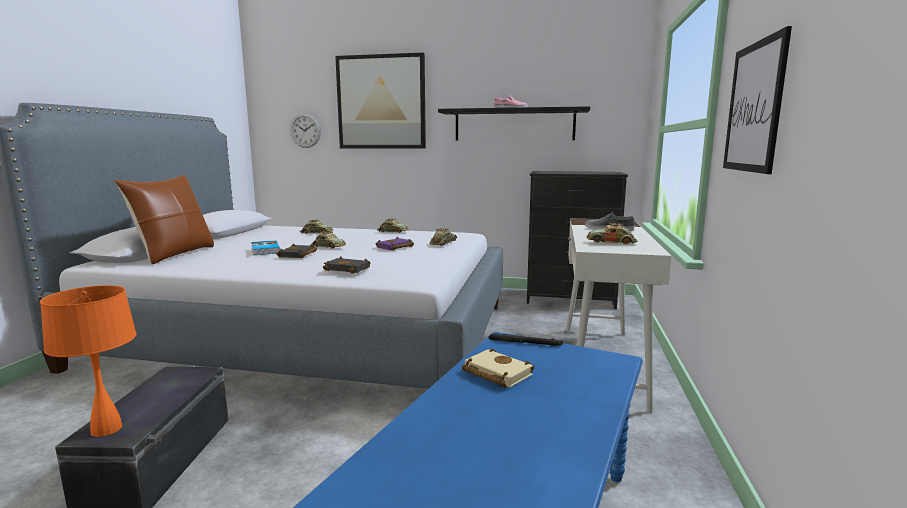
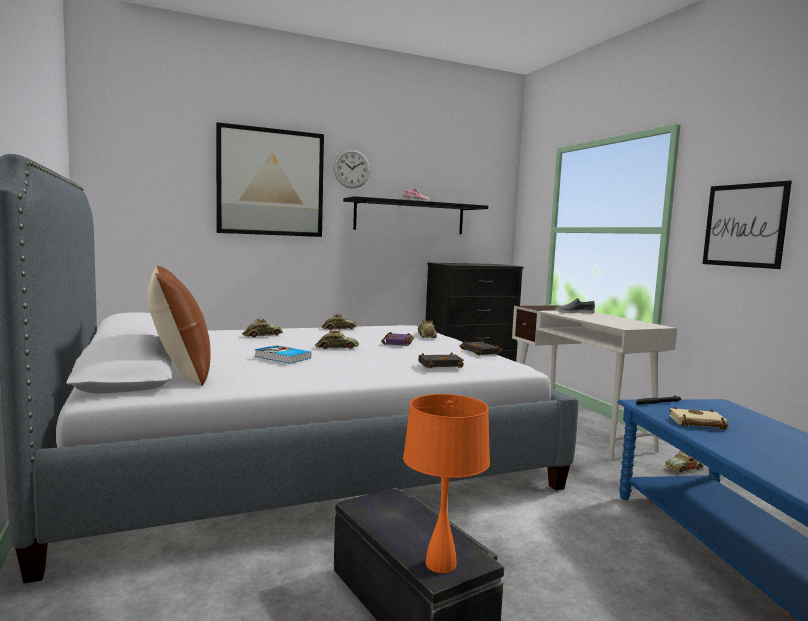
camera: 35 degrees left, 5 degrees down
(298, 255) = (338, 358): black book -> black book (482, 352)
(305, 130) = (165, 208): wall clock -> wall clock (351, 168)
(611, 242) = (616, 322): toy car -> toy car (683, 468)

